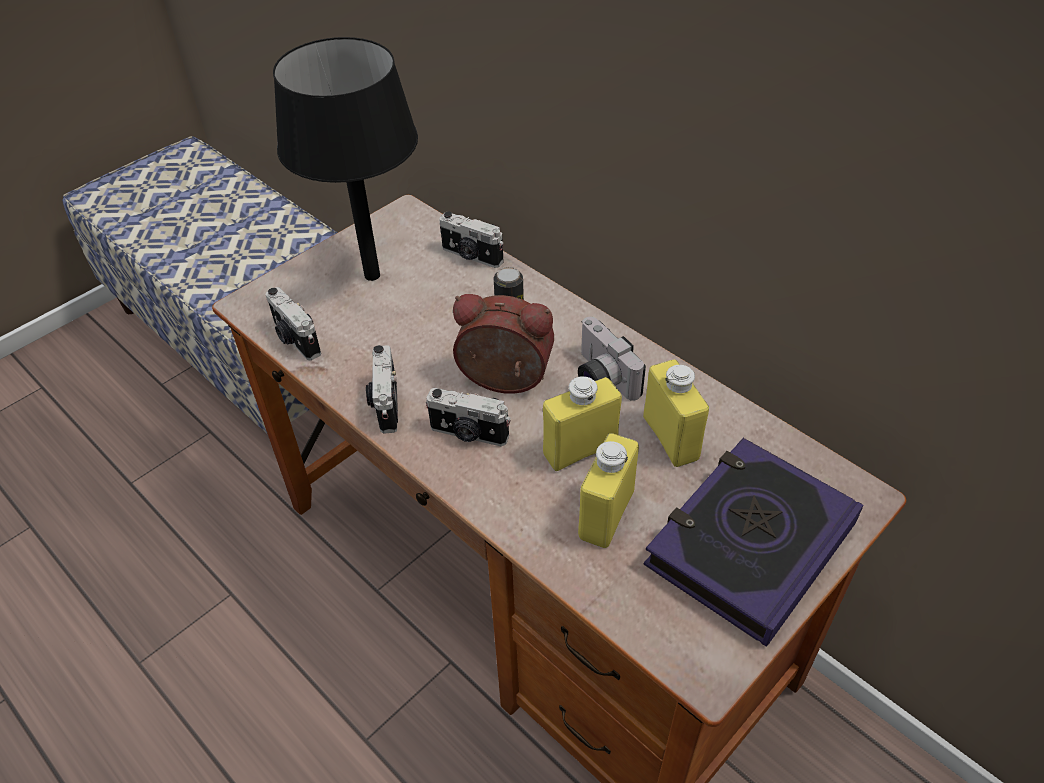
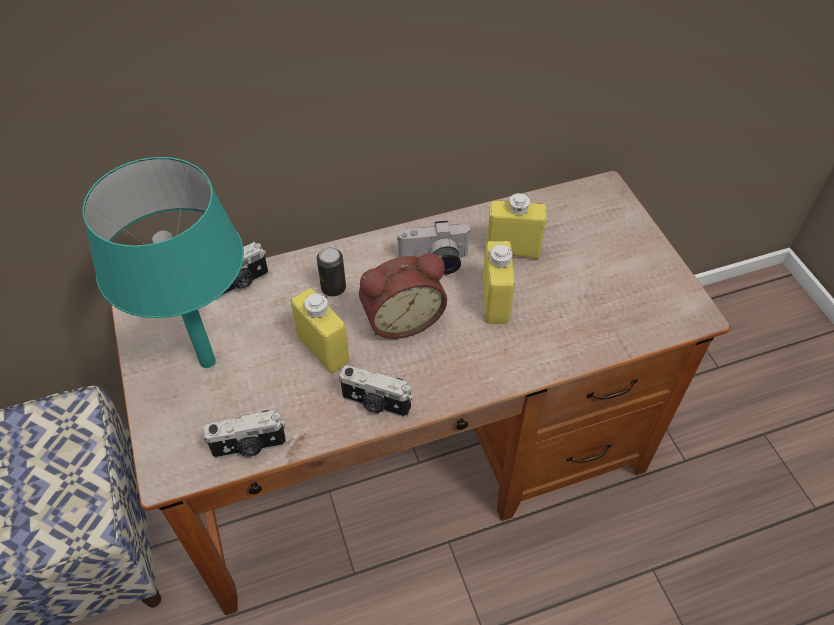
camera: 65 degrees left, 5 degrees up
(372, 275) = (207, 361): black table lamp -> turquoise table lamp
(468, 434) = (442, 360): camera -> none
(504, 382) = (401, 318): alarm clock -> alarm clock turned 150 degrees counterclockwise
(606, 515) = (559, 311): yellow bottle -> yellow bottle (323, 349)
(749, 544) = (616, 252): book -> none

